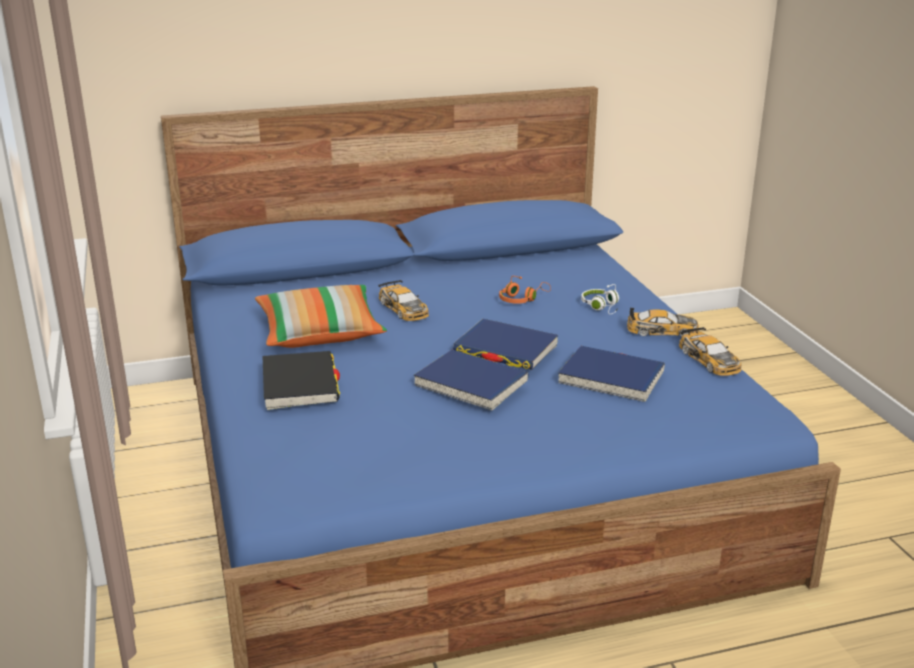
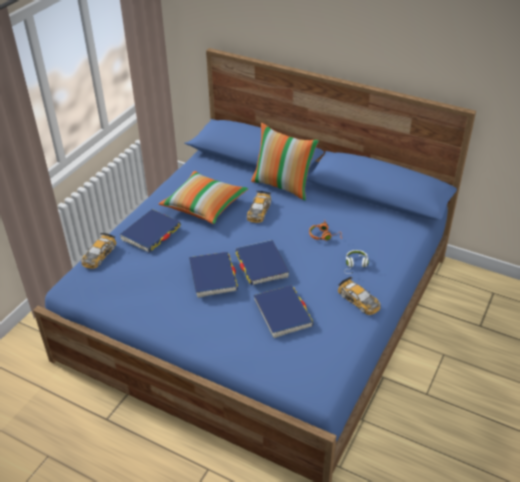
camera: 45 degrees right, 15 degrees up
(300, 384) = (151, 233): black book -> blue book
(387, 279) = (283, 185): none -> pillow
(710, 360) = (350, 335): toy car -> toy car (99, 255)

